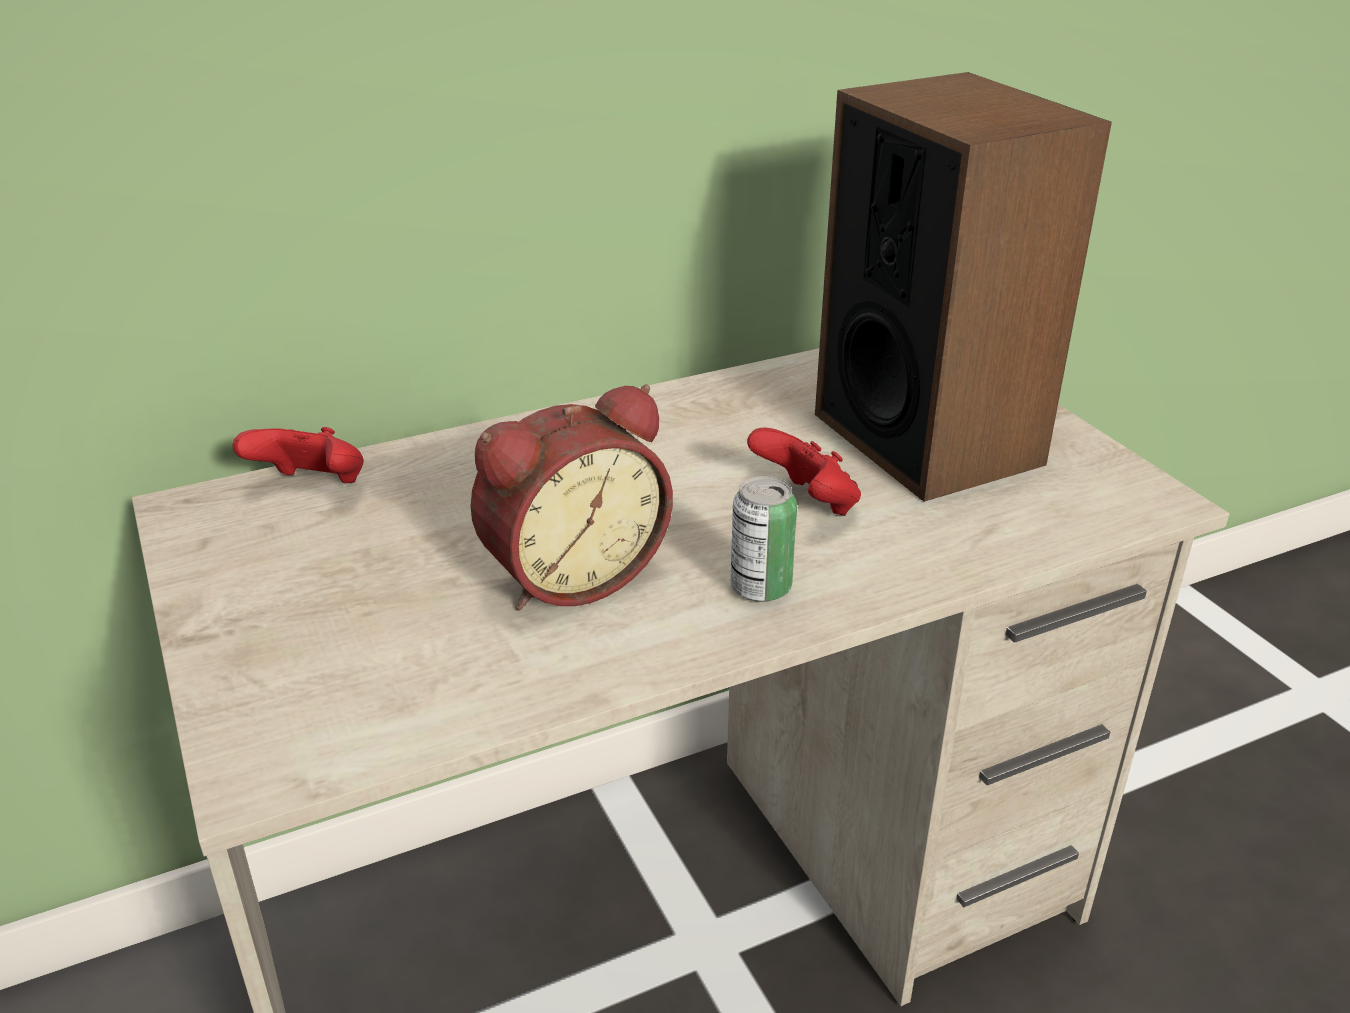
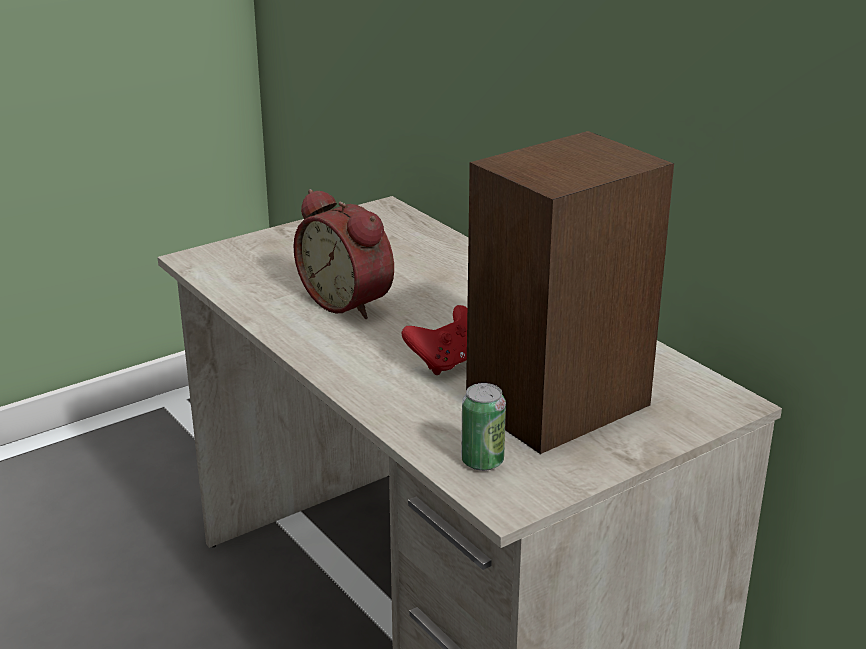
camera: 80 degrees right, 5 degrees down
(312, 487) = (414, 229): red game controller -> none
(761, 588) = (349, 353): can -> can (482, 461)

